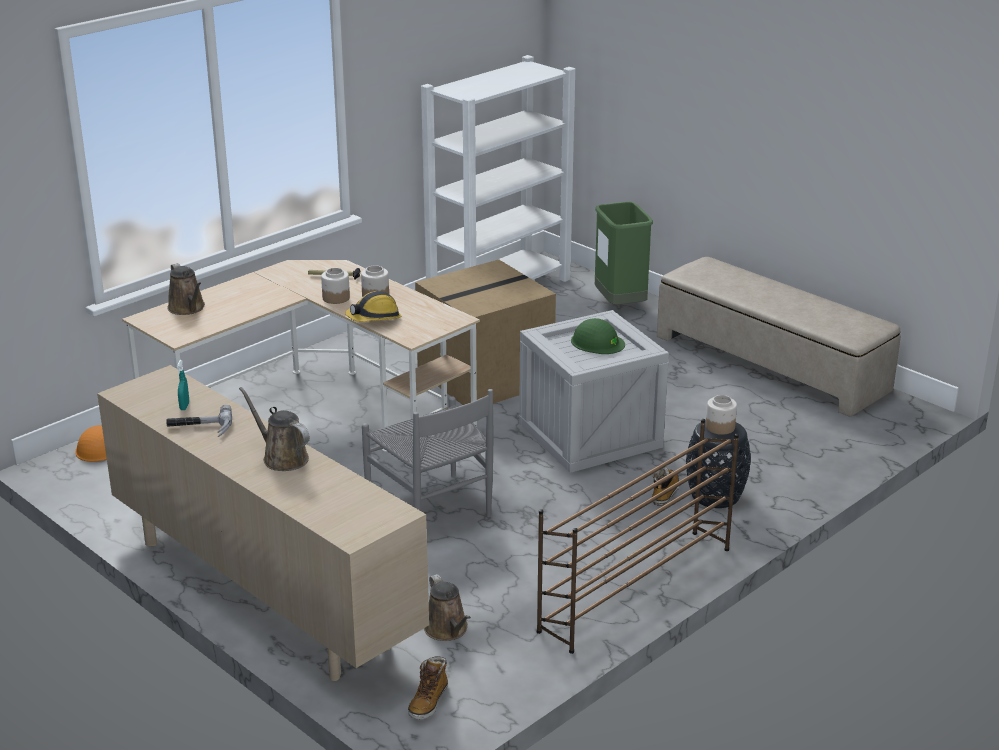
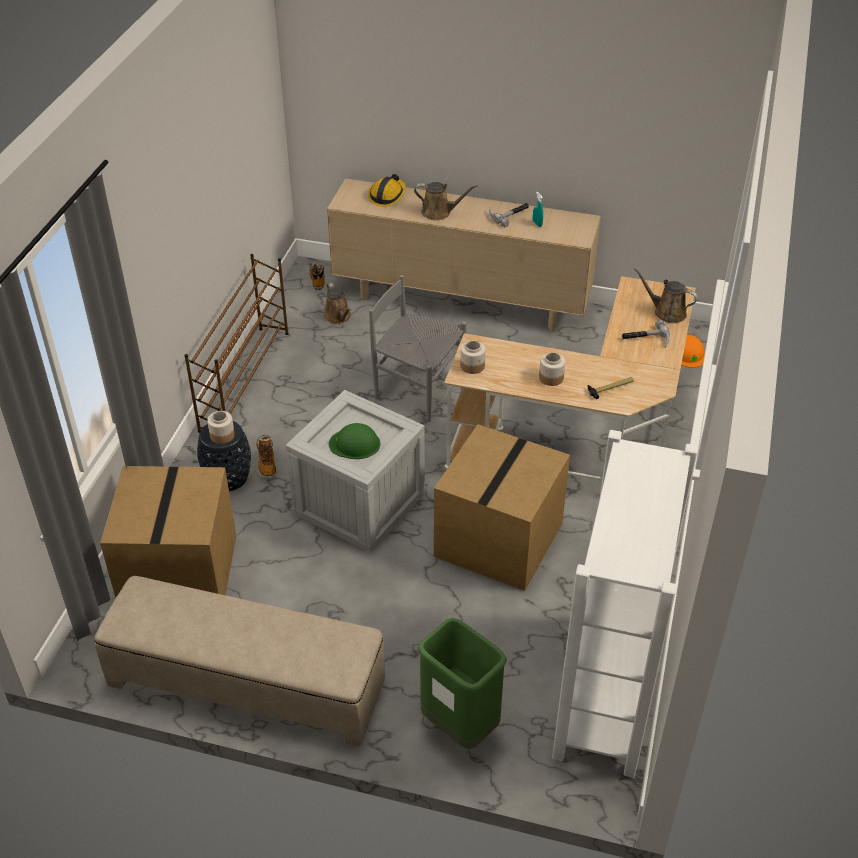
camera: 150 degrees right, 15 degrees up
(244, 296) = (646, 339): none -> hammer
(336, 298) = (578, 364): jar -> jar (472, 366)
(374, 318) = (523, 352): hard hat -> hard hat (387, 196)
(448, 630) = (338, 317): brown watering can -> brown watering can turned 150 degrees counterclockwise
(801, 437) = (180, 574): none -> cardboard box

